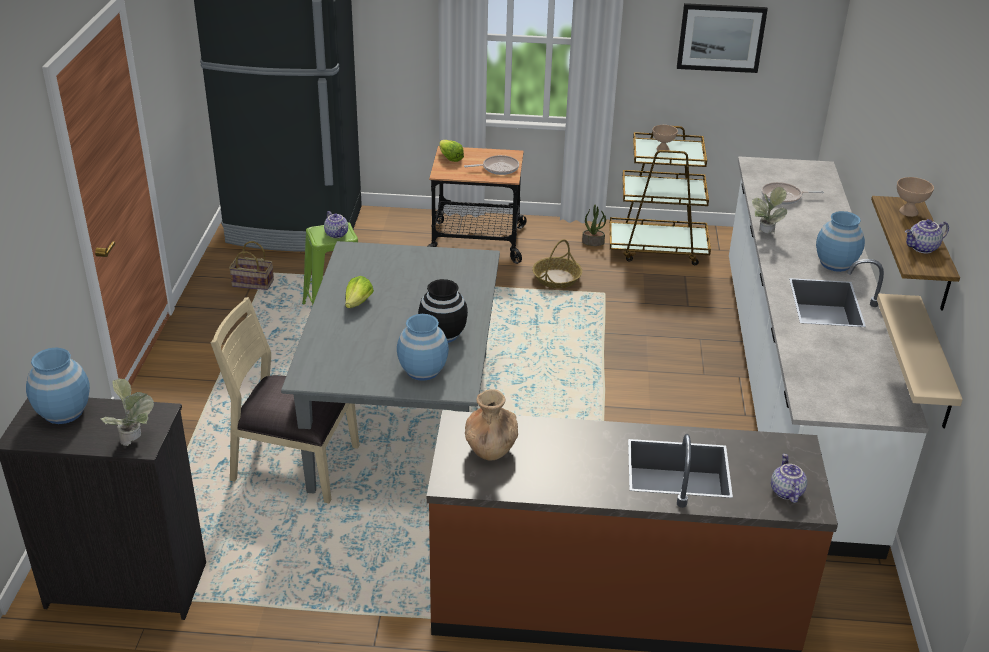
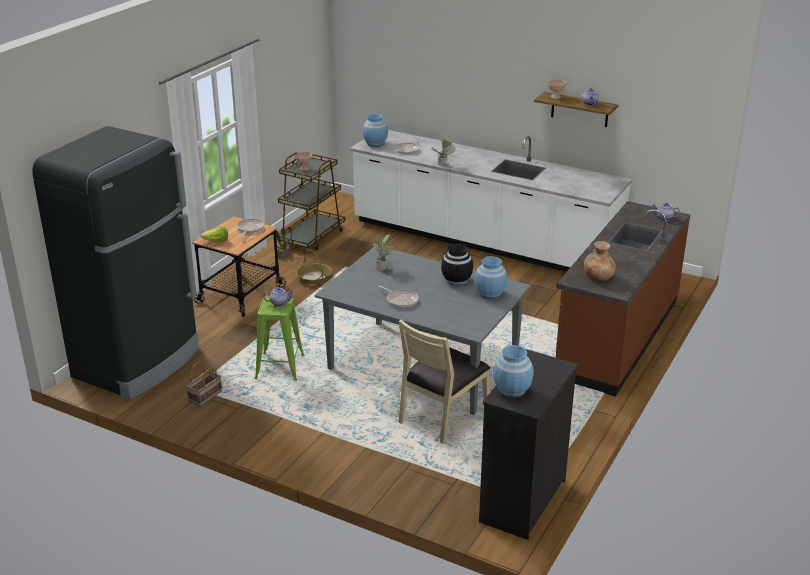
camera: 65 degrees left, 5 degrees down
(135, 441) = (557, 368): potted plant -> potted plant (383, 267)
(358, 303) = (401, 300): lettuce -> frying pan
(721, 37) = (289, 87): picture -> none
(835, 263) = (485, 157): blue vase -> blue vase (375, 143)
(934, 364) = (613, 153): beige shelf -> none

